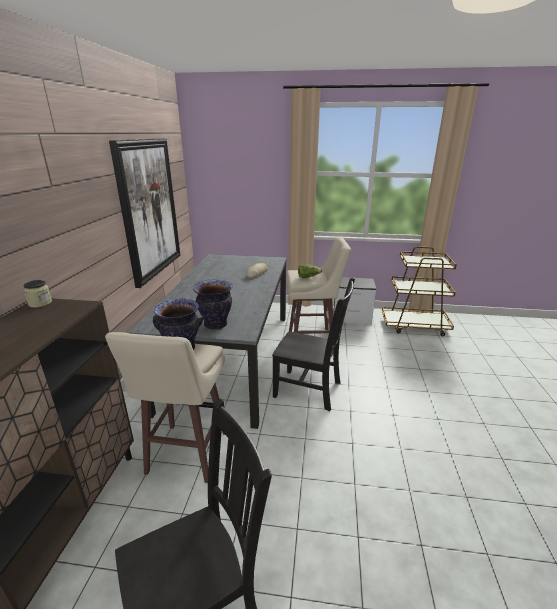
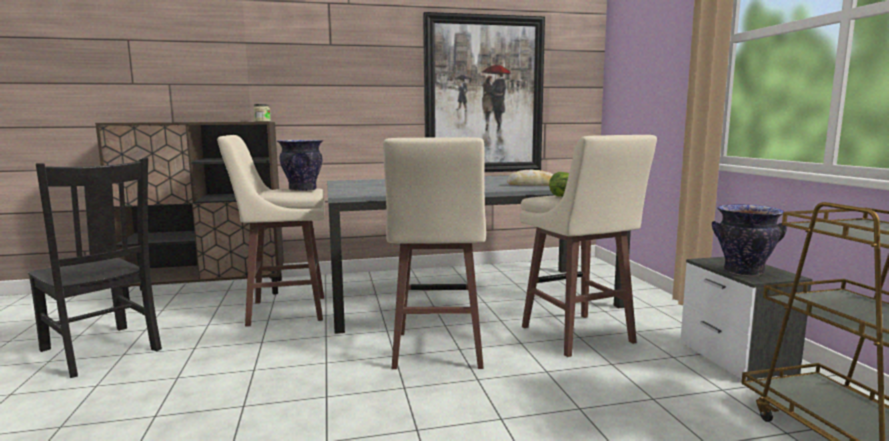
camera: 70 degrees right, 15 degrees down
(216, 325) = (358, 189): vase -> vase (744, 272)
(310, 390) = (437, 351): black chair -> beige stool

